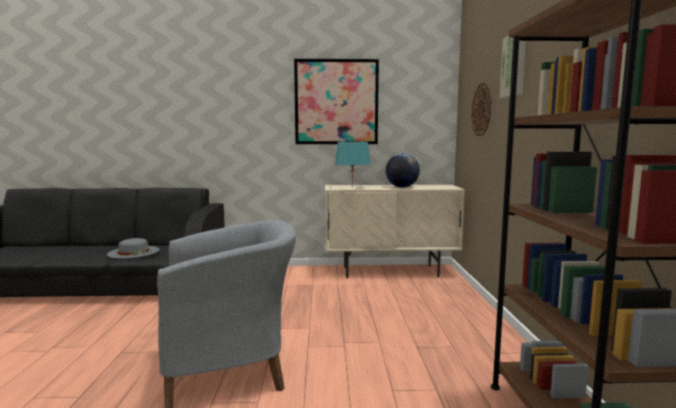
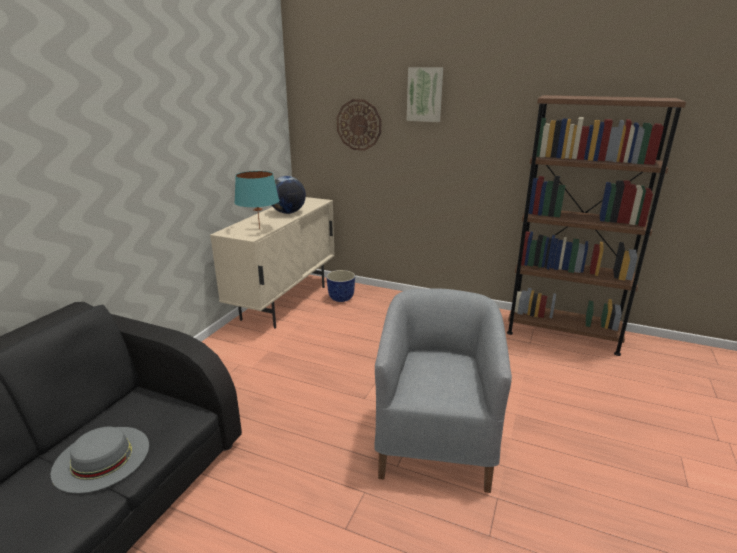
camera: 65 degrees left, 15 degrees up
(336, 102) = (200, 122): picture -> none
(430, 287) = (341, 298): none -> planter

